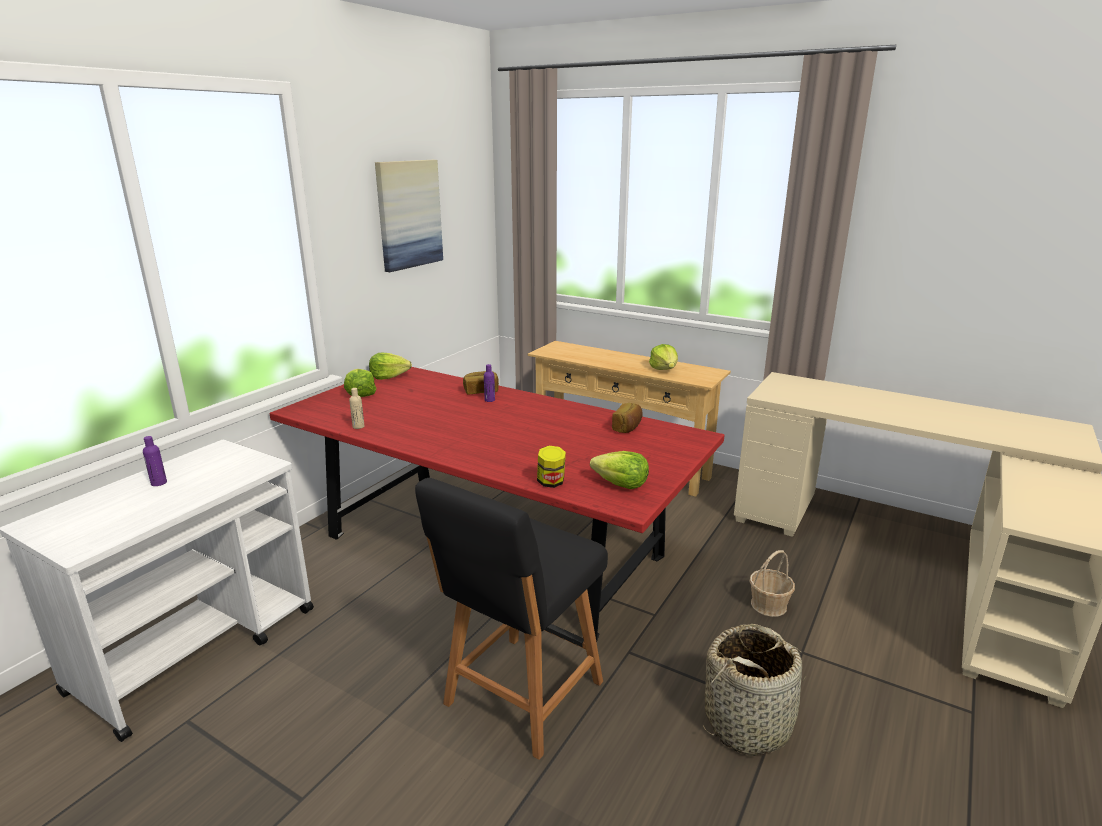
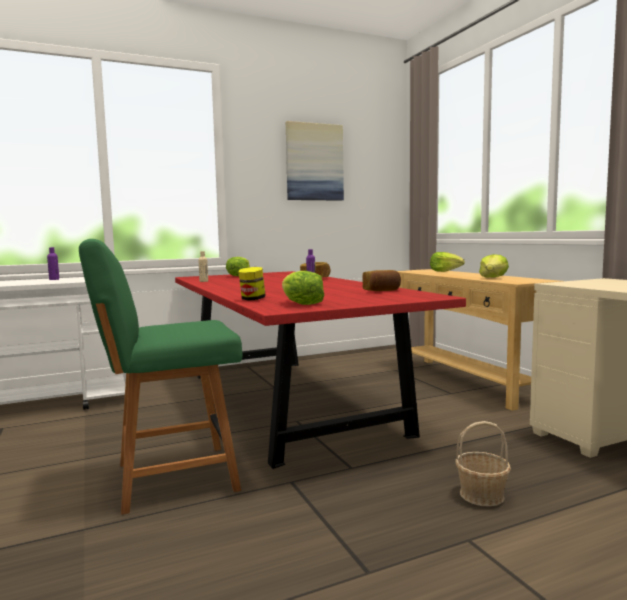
camera: 35 degrees right, 15 degrees down
(389, 376) = (273, 273): lettuce -> lettuce (445, 271)
(520, 696) = (171, 478): black chair -> green chair
(748, 723) = (322, 566): basket -> none

